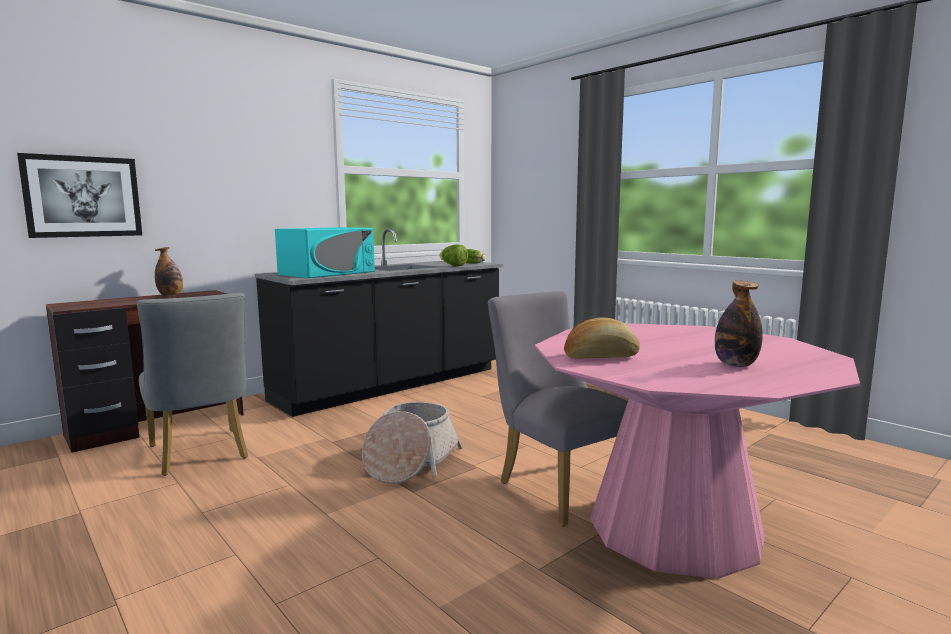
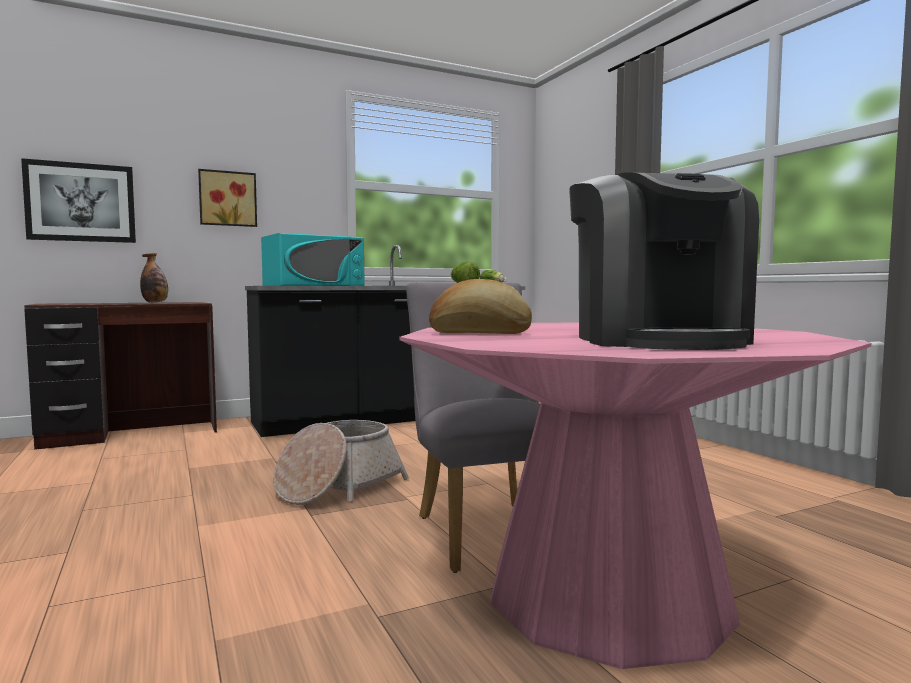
camera: 15 degrees right, 5 degrees down
(200, 454) = (140, 461): grey chair -> none
(228, 187) = (227, 199): none -> picture
(735, 365) = (656, 340): bottle -> coffee machine

